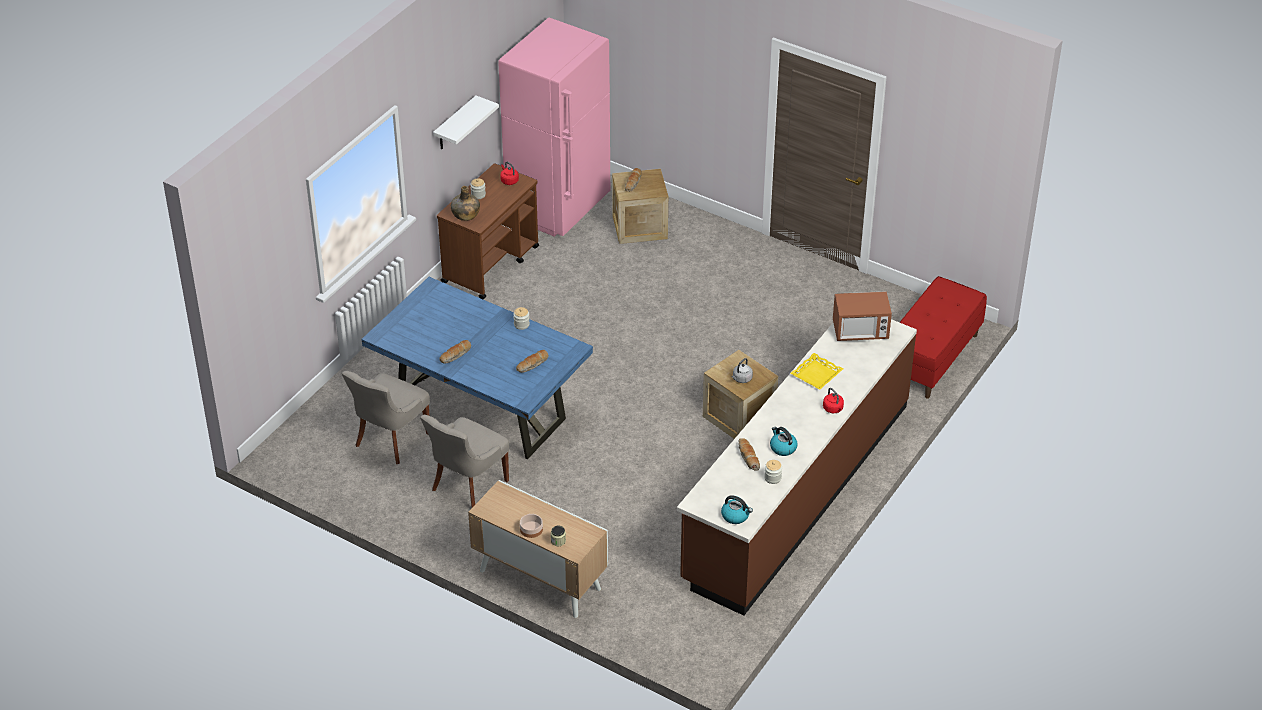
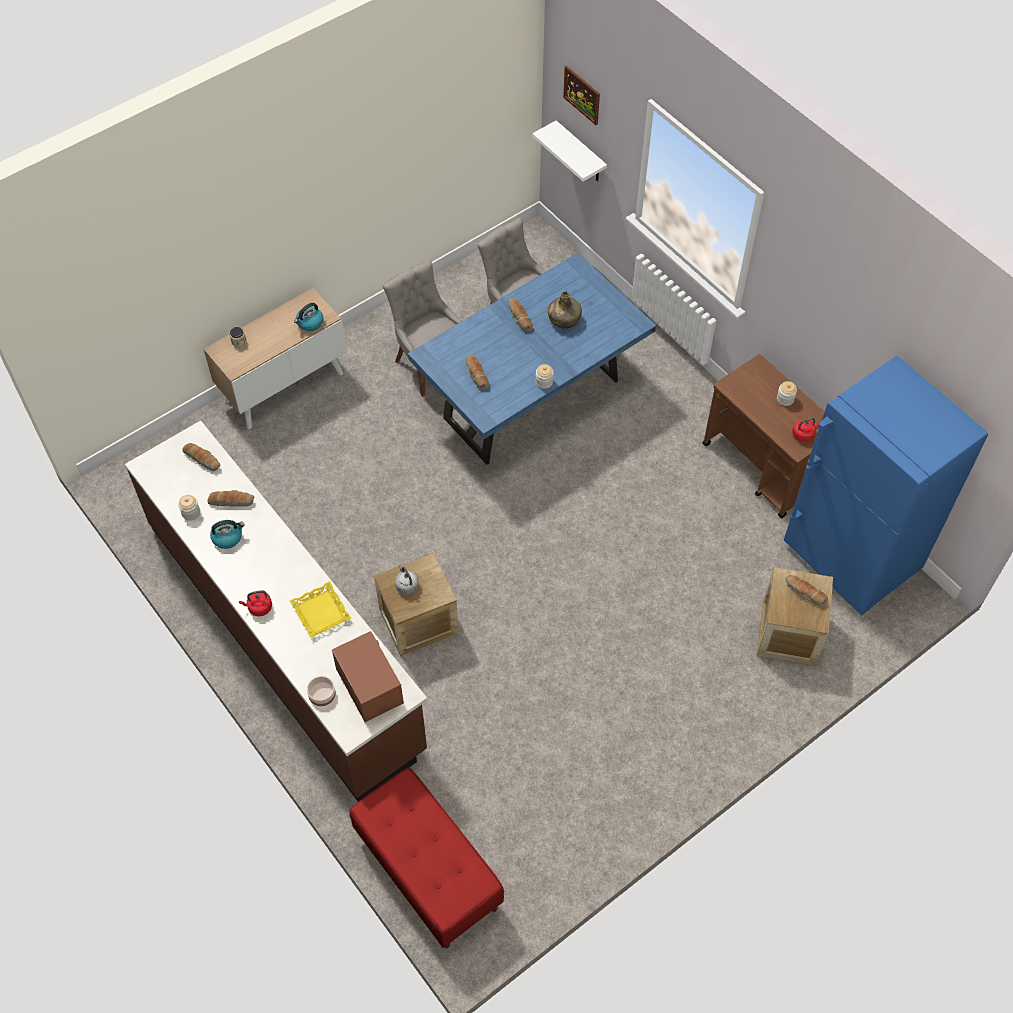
camera: 110 degrees right, 15 degrees up
(255, 273) = (582, 95): none -> picture
(455, 124) = (823, 326): white shelf -> white shelf (580, 153)
(465, 214) = (751, 379): green bottle -> green bottle (564, 319)
(531, 529) = (264, 326): bowl -> bowl (321, 694)
(559, 208) = (850, 560): pink fridge -> blue fridge
(716, 490) = (203, 459): none -> bread
(735, 516) = (159, 463): kettle -> kettle (310, 323)
(860, 331) = (370, 687): microwave -> microwave turned 135 degrees clockwise

